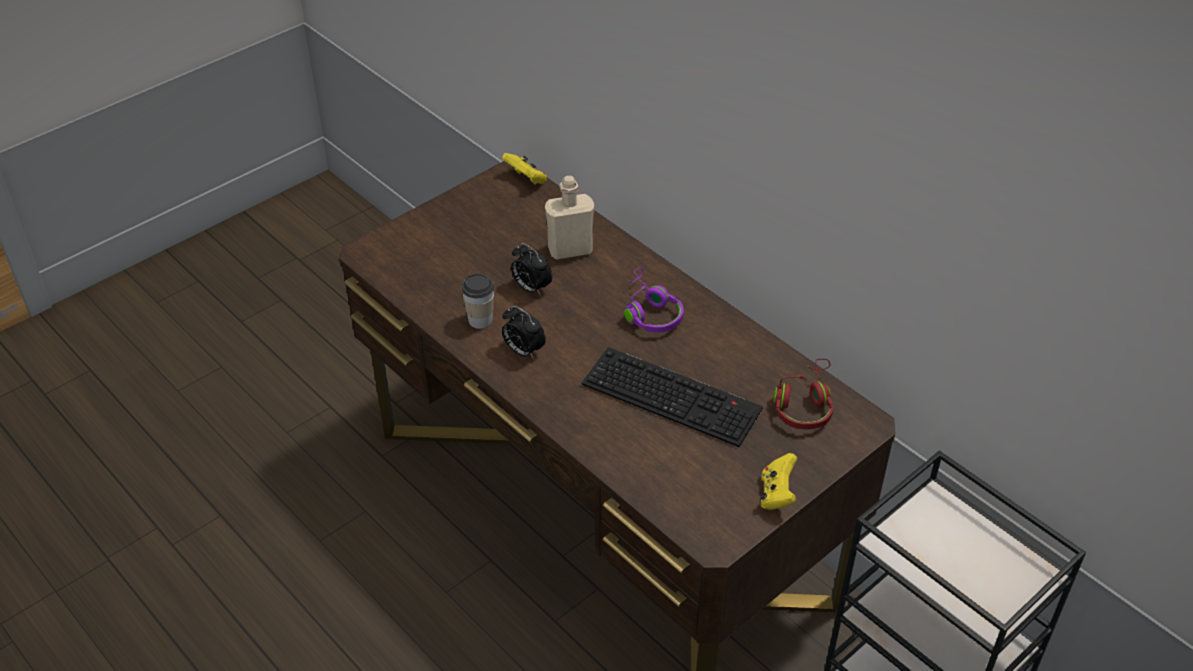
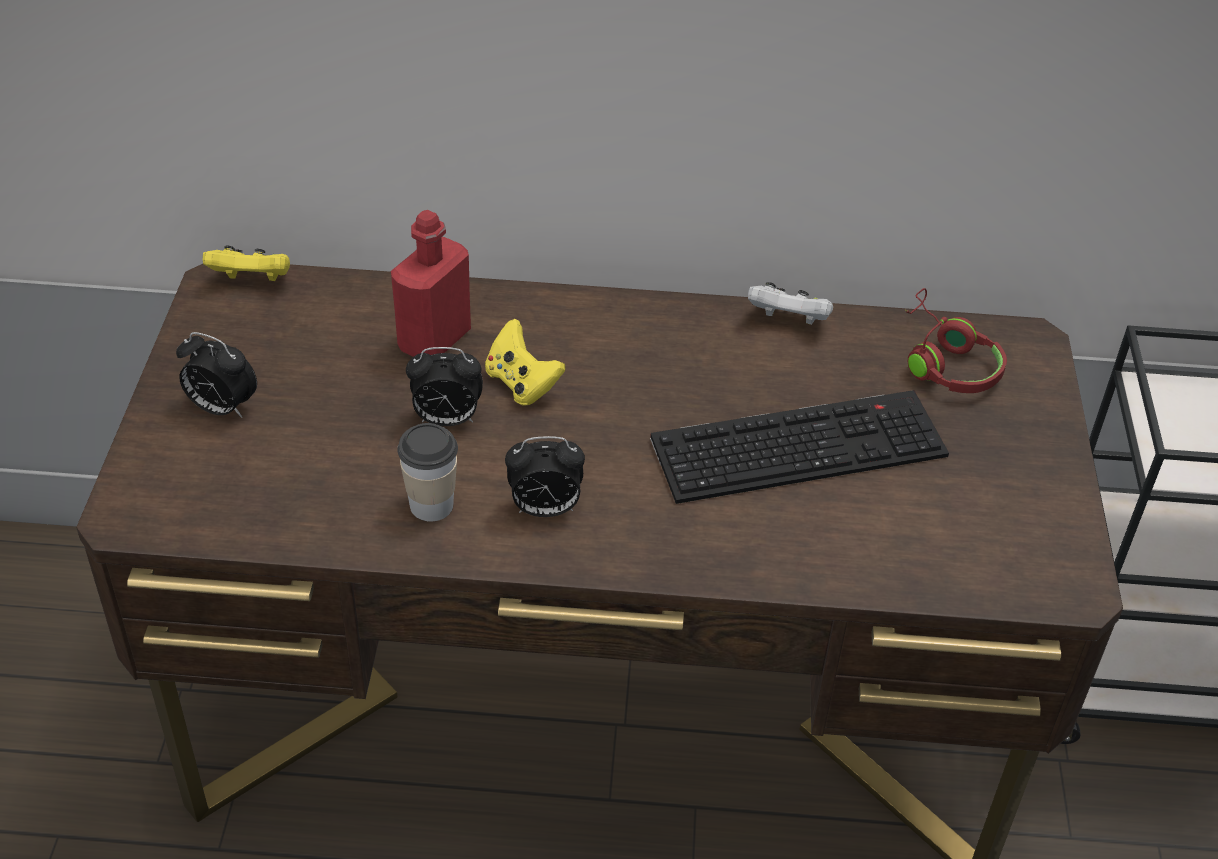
camera: 45 degrees left, 0 degrees up
(448, 229) = (221, 408): none -> alarm clock
(570, 250) = (434, 340): beige bottle -> red bottle
(649, 312) = (636, 359): purple headphones -> none
(749, 338) = (788, 321): none -> white game controller
(776, 494) = (1055, 484): yellow game controller -> yellow game controller (521, 384)

